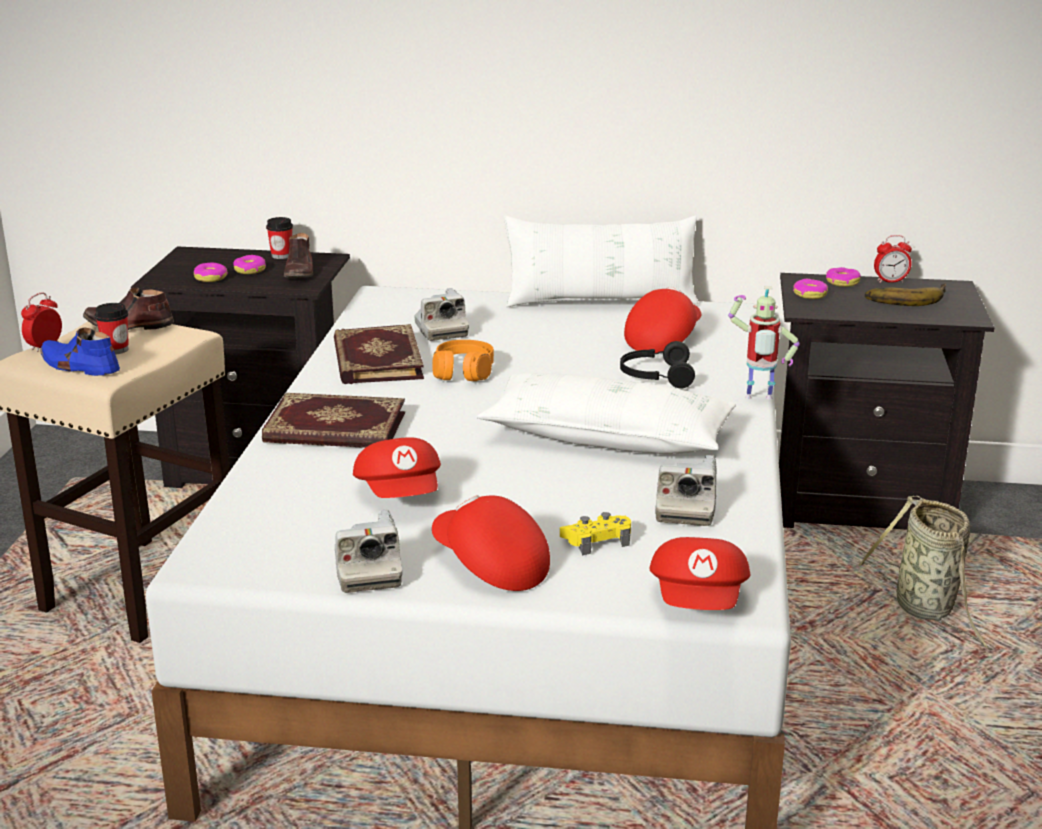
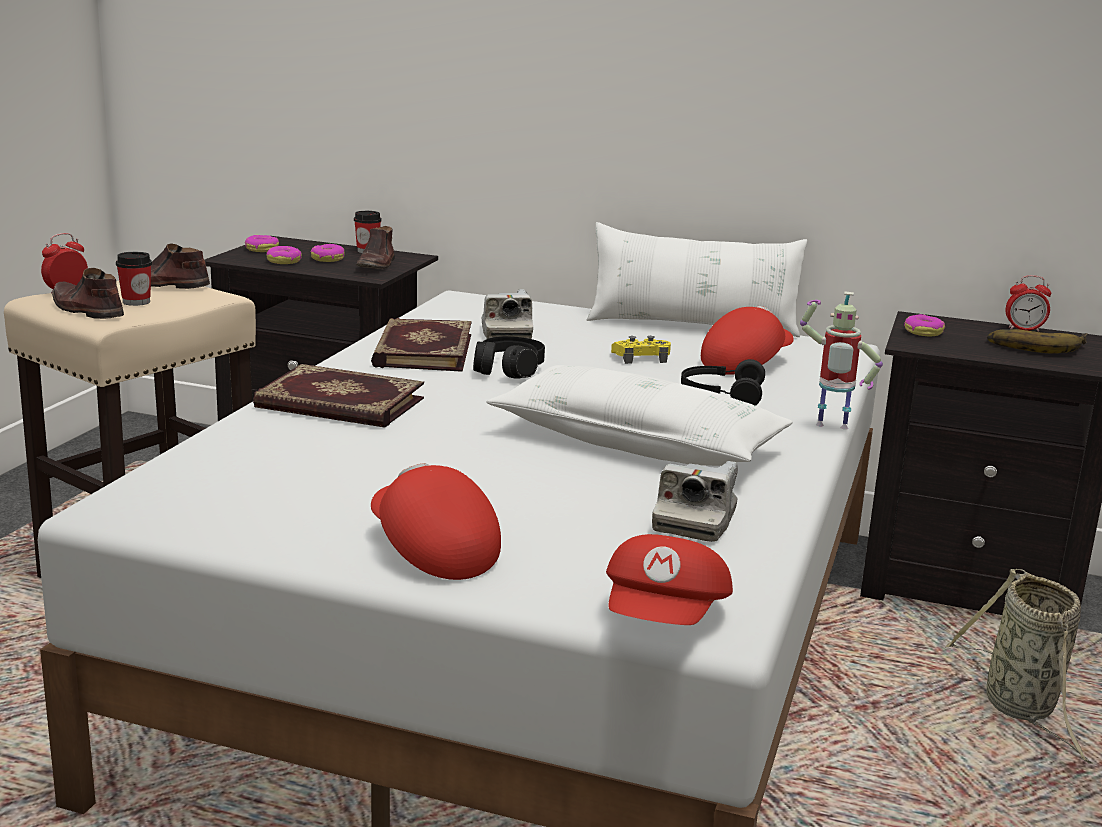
camera: 10 degrees right, 5 degrees down
(79, 366) = (86, 310): blue shoe -> brown shoe
(367, 571) = (288, 538): camera -> none
(401, 494) = (373, 470): red cap -> none
(463, 372) = (508, 370): orange headphones -> black headphones
(596, 540) = (571, 541): yellow game controller -> yellow game controller (641, 358)
(842, 282) = (966, 325): donut -> donut (262, 249)

